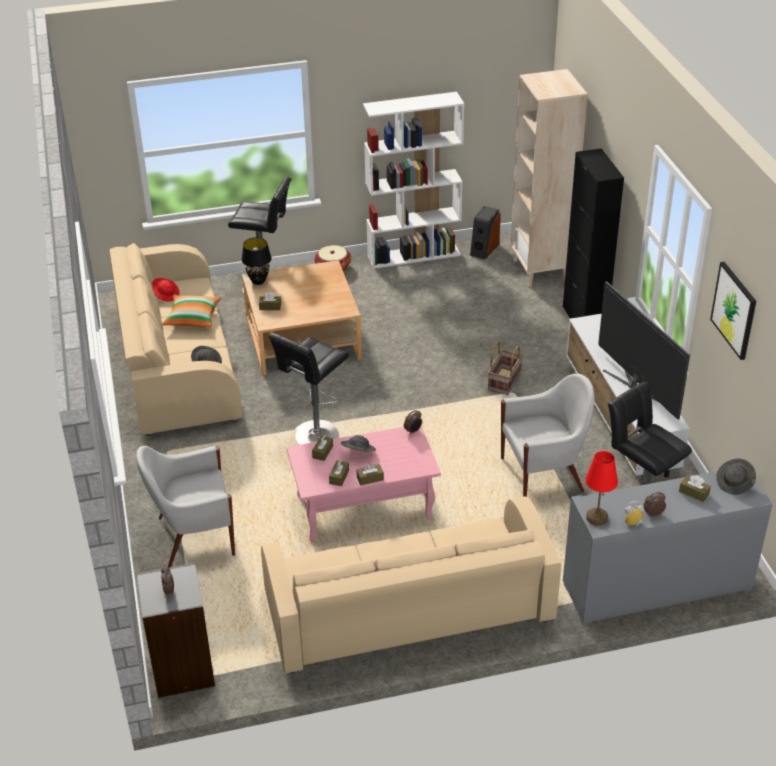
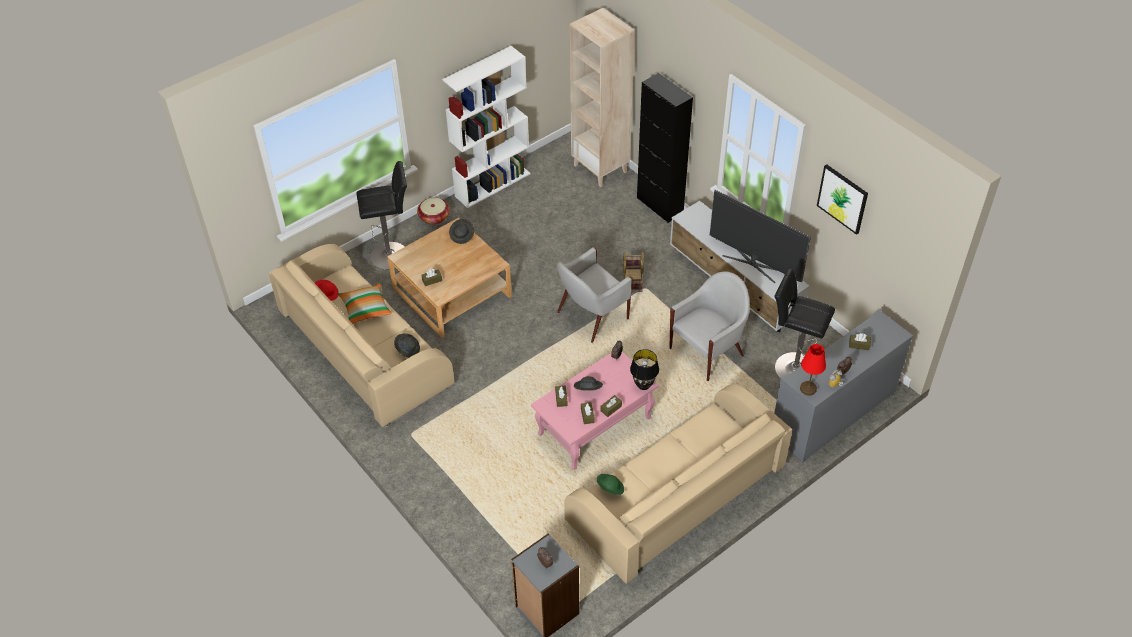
camera: 25 degrees left, 10 degrees up
(194, 537) = (482, 500): white armchair -> white armchair (591, 316)
(258, 281) = (406, 259): black table lamp -> black table lamp (644, 385)
(315, 438) = (520, 380): black stool -> none
(321, 561) = (610, 488): none -> green hat
(484, 249) = (545, 162): speaker -> none
(735, 484) = (881, 328): grey hat -> grey hat (462, 236)

